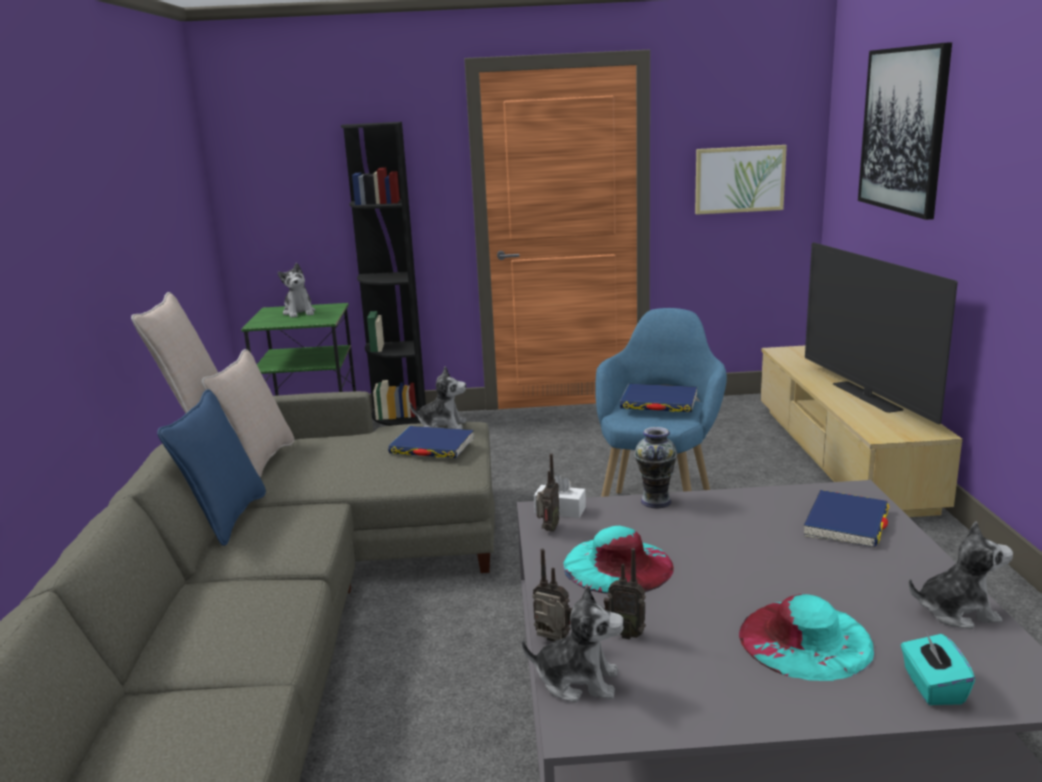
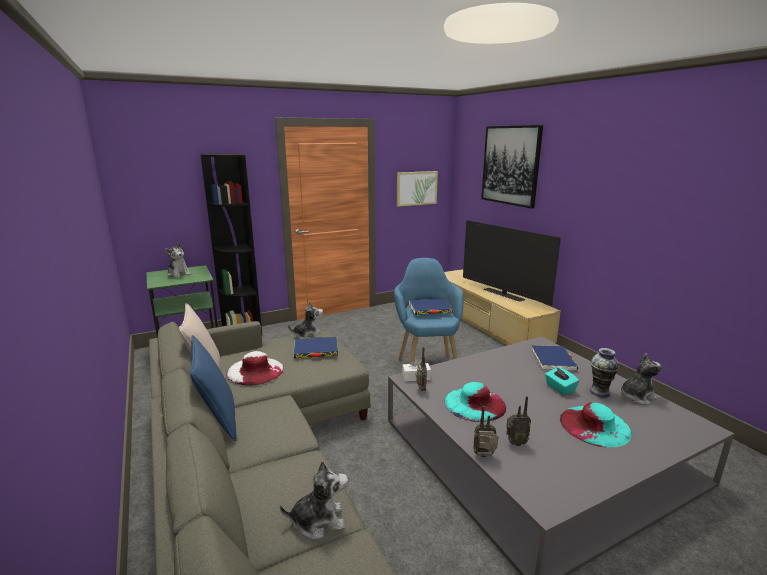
camera: 25 degrees left, 0 degrees up
(190, 406) = (160, 347): beige pillow -> none
(323, 462) = (255, 371): none -> white hat
(578, 681) = (519, 477): plush toy -> plush toy (318, 521)
(656, 501) = (459, 363): vase -> vase (600, 392)
(932, 687) = (664, 437): turquoise tissue box -> turquoise tissue box (559, 388)

